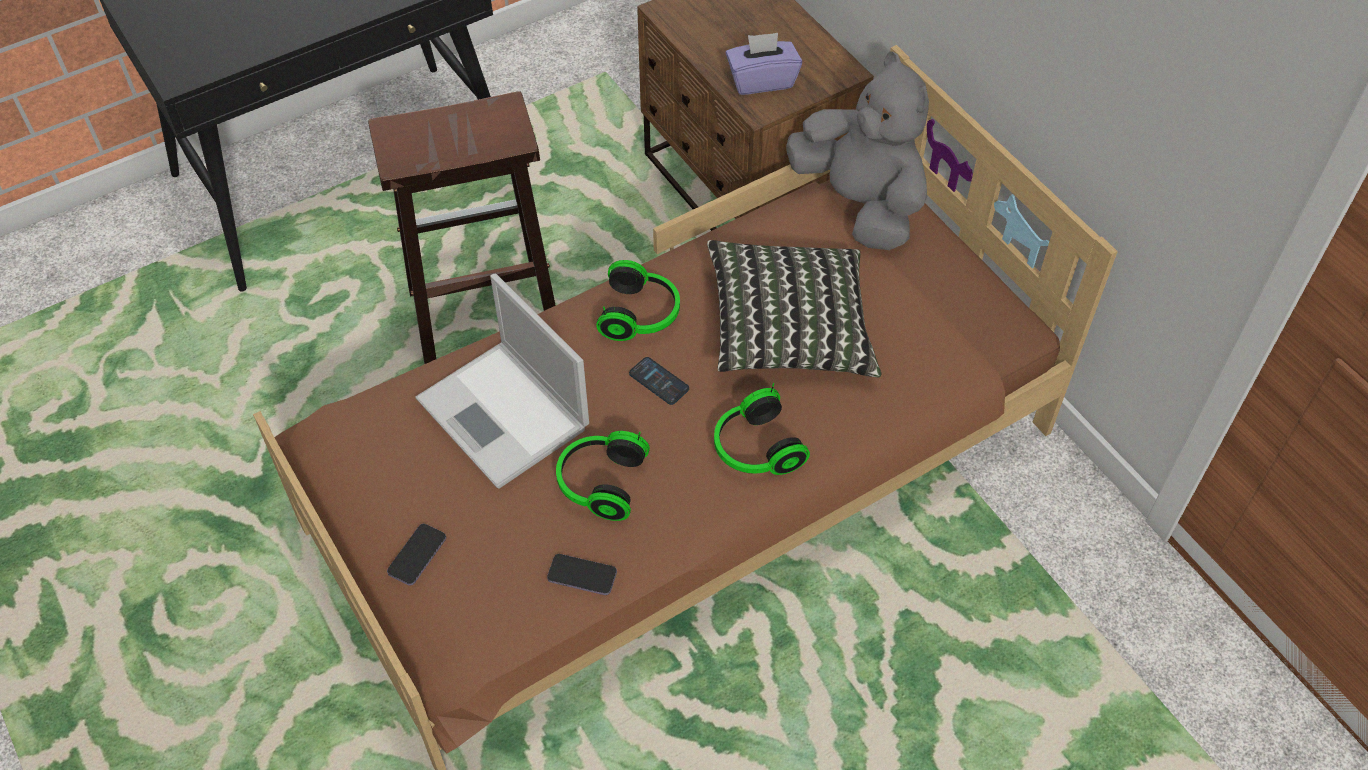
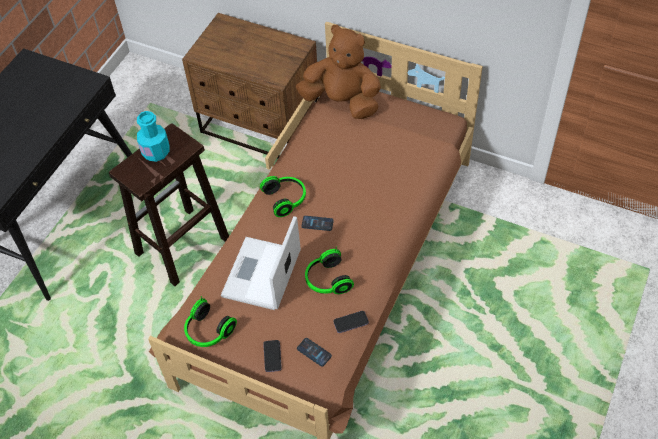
camera: 30 degrees left, 0 degrees up
(460, 124) = (156, 152): none -> turquoise bottle
(485, 589) = (314, 352): none -> phone
(505, 415) = (261, 275): laptop -> laptop turned 90 degrees clockwise
(754, 449) = (380, 229): headphones -> headphones (208, 331)
(761, 80) = (268, 66): purple tissue box -> none
(789, 329) = (355, 171): pillow -> none
(860, 204) = (342, 102): grey plush toy -> brown plush toy

